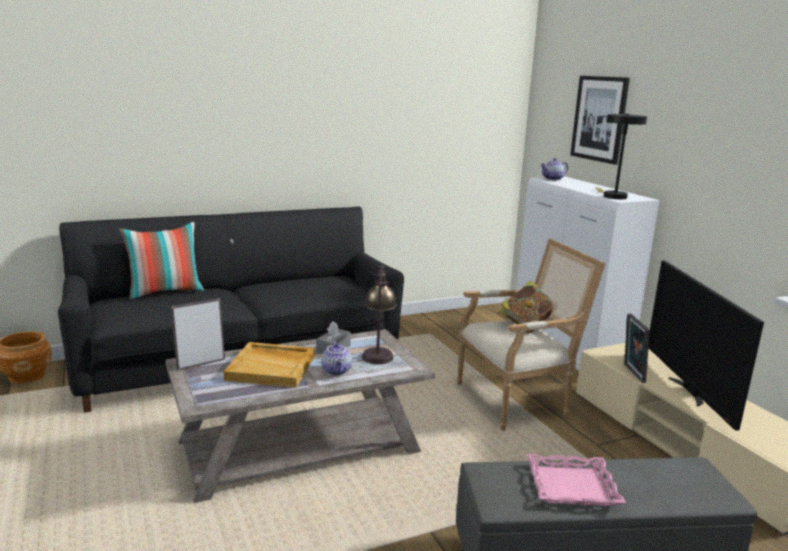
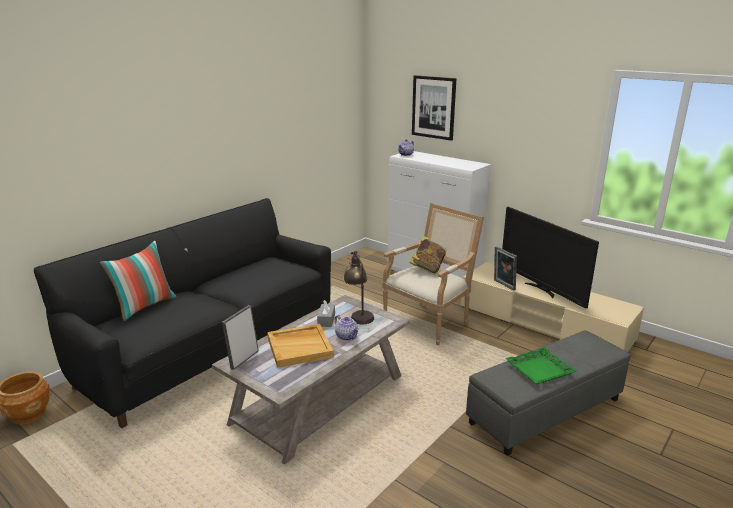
camera: 25 degrees left, 5 degrees up
(571, 486) = (540, 370): pink tray -> green tray
(612, 196) = (462, 165): black table lamp -> none

